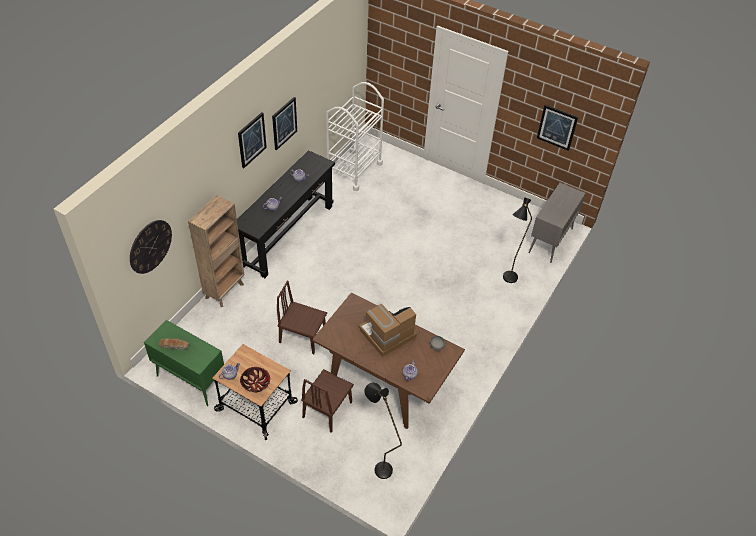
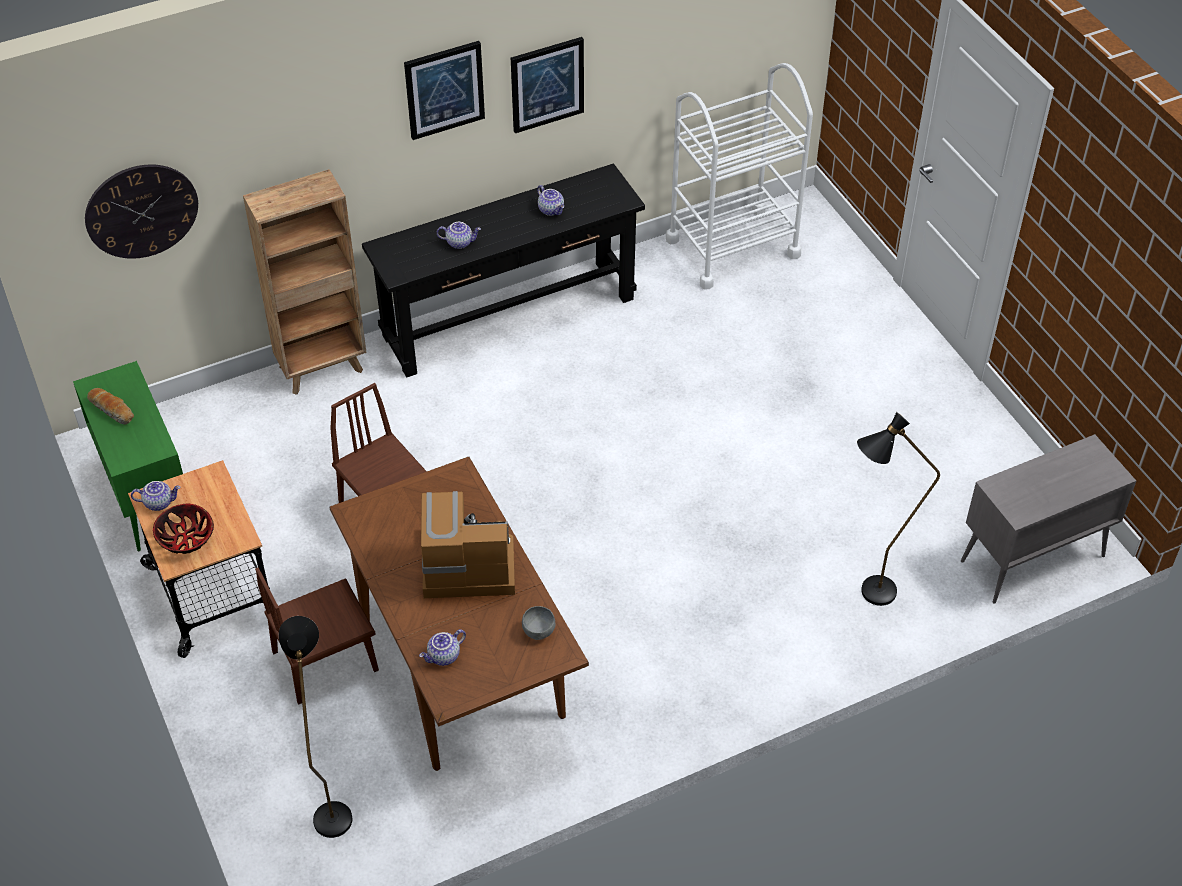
camera: 35 degrees right, 0 degrees up
(557, 127) = (1115, 302): picture -> none

